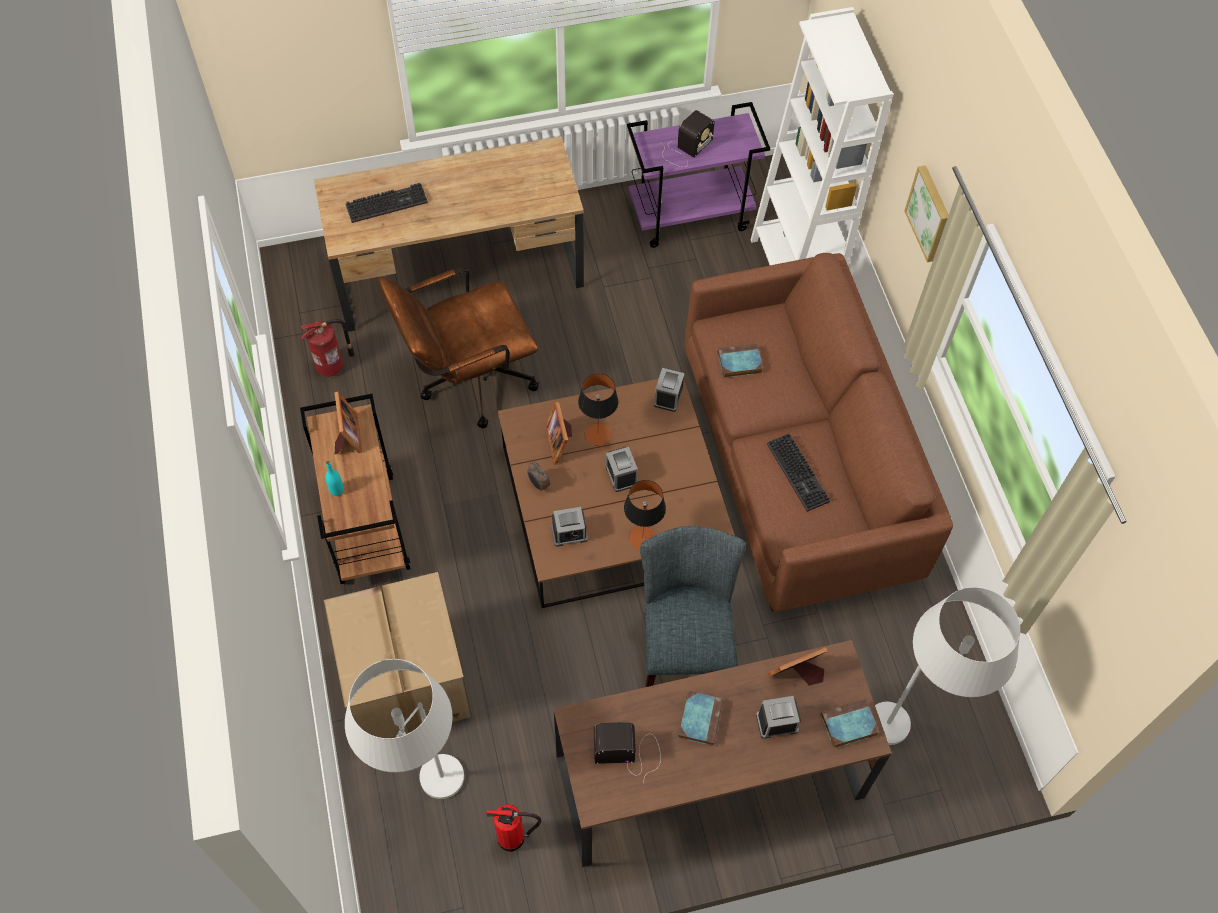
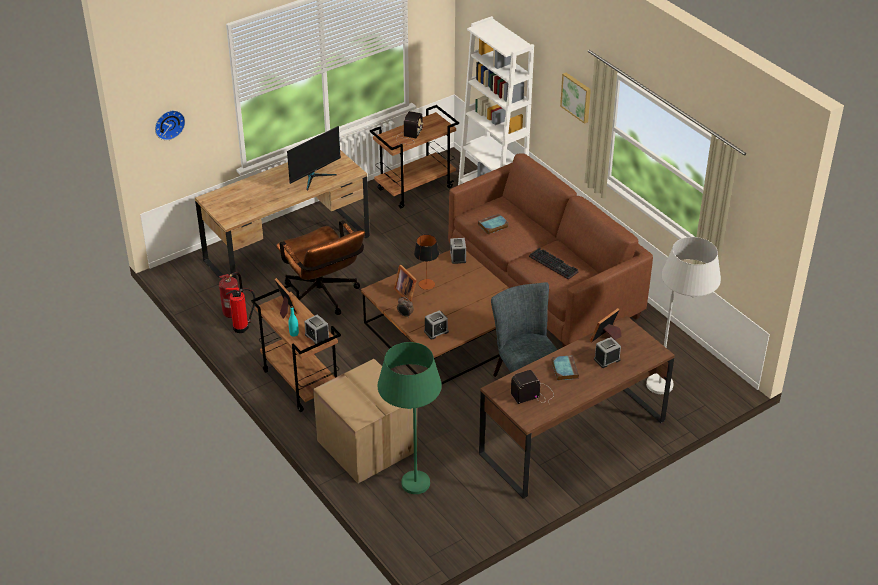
camera: 20 degrees left, 20 degrees down
(274, 68) = (168, 124): none -> wall clock
(387, 202) = (247, 197): keyboard -> none
(426, 797) = (411, 495): white floor lamp -> green floor lamp
(467, 381) = (323, 298): brown office chair -> brown office chair turned 75 degrees counterclockwise
(502, 193) = (314, 177): none -> monitor
(514, 838) = (475, 498): fire extinguisher -> fire extinguisher (242, 327)
(621, 475) = (451, 298): alarm clock -> alarm clock (317, 337)
(642, 538) = (479, 322): table lamp -> none
(691, 215) = (415, 188): purple cart -> brown cart
(847, 726) = (645, 350): book -> none

